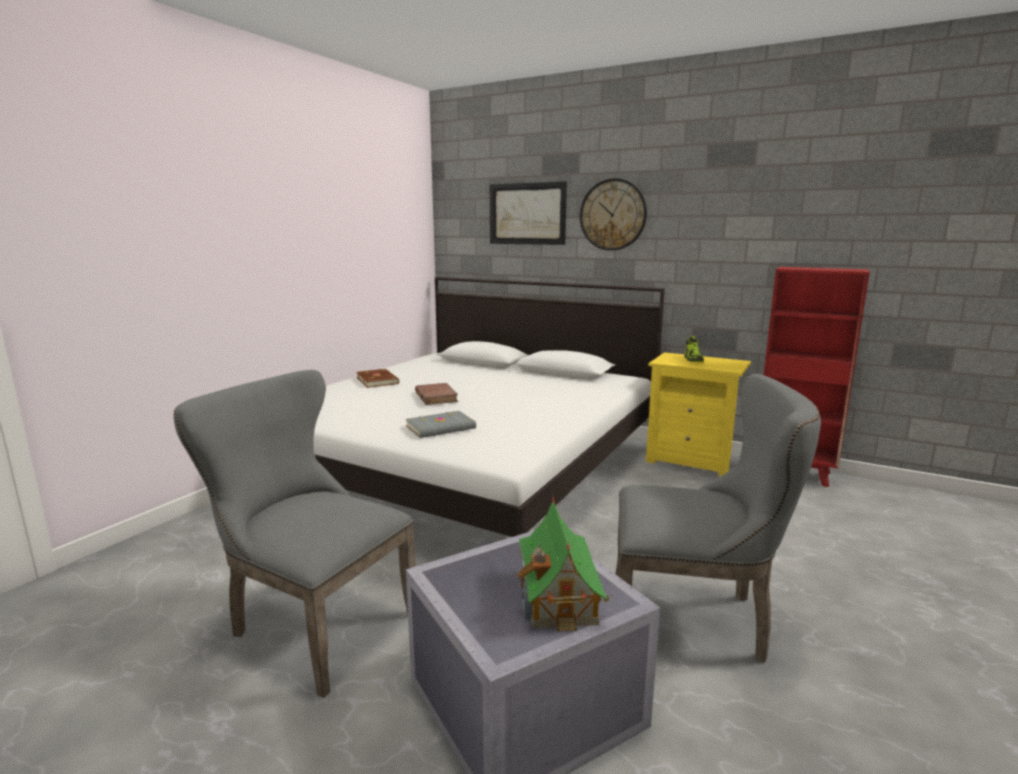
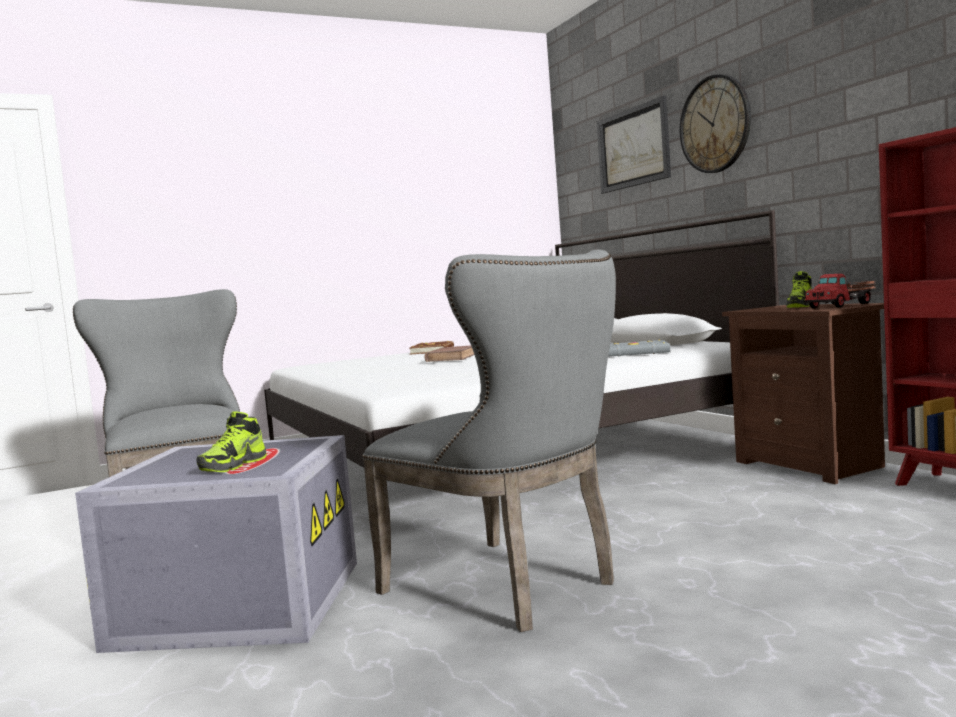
camera: 35 degrees right, 10 degrees down
(441, 428) = (396, 373): grey book -> grey book (634, 353)
(558, 595) = (233, 465): toy house -> shoe
(692, 460) = (813, 465): yellow nightstand -> brown nightstand
(725, 362) = (841, 305): none -> toy truck

